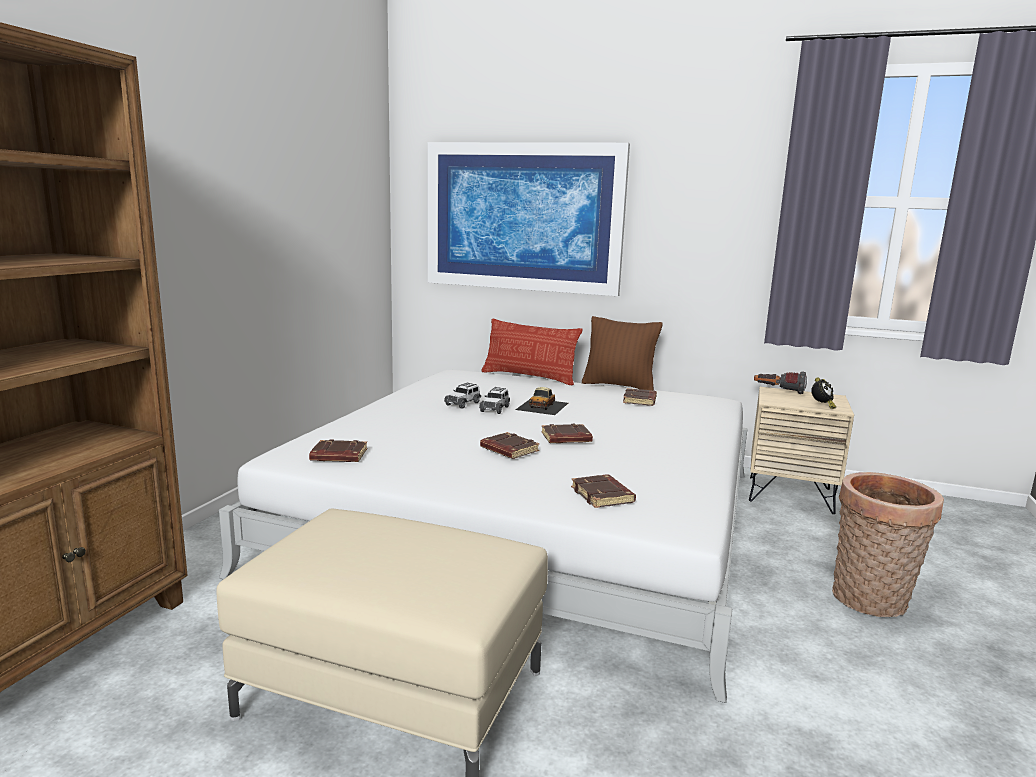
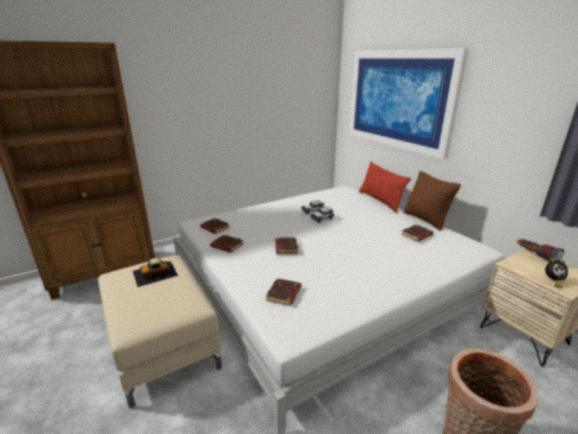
camera: 40 degrees right, 10 degrees up
(543, 406) = (351, 223): toy car -> toy car (155, 273)
(566, 438) = (326, 249): brown book -> brown book (226, 246)

